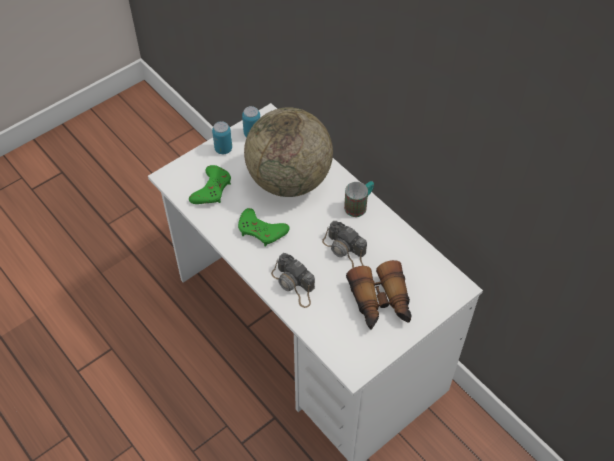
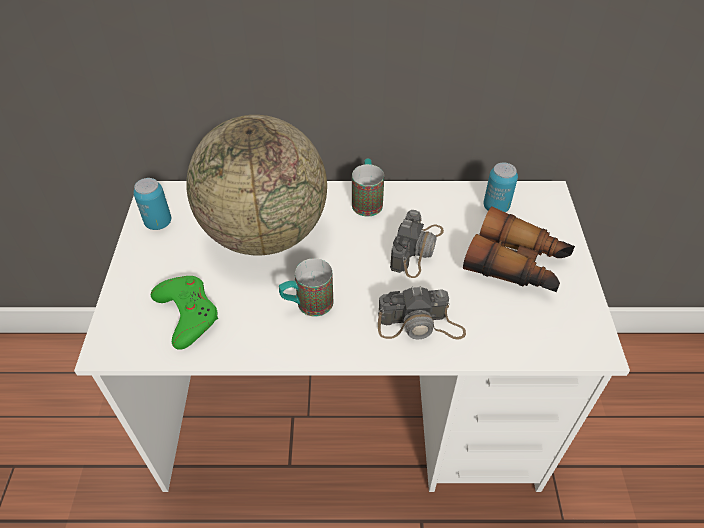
camera: 50 degrees left, 5 degrees down
(223, 149) = (143, 262): can -> can (496, 207)
(261, 230) = (307, 305): green game controller -> mug
(346, 251) = (417, 248): camera -> camera turned 60 degrees counterclockwise

